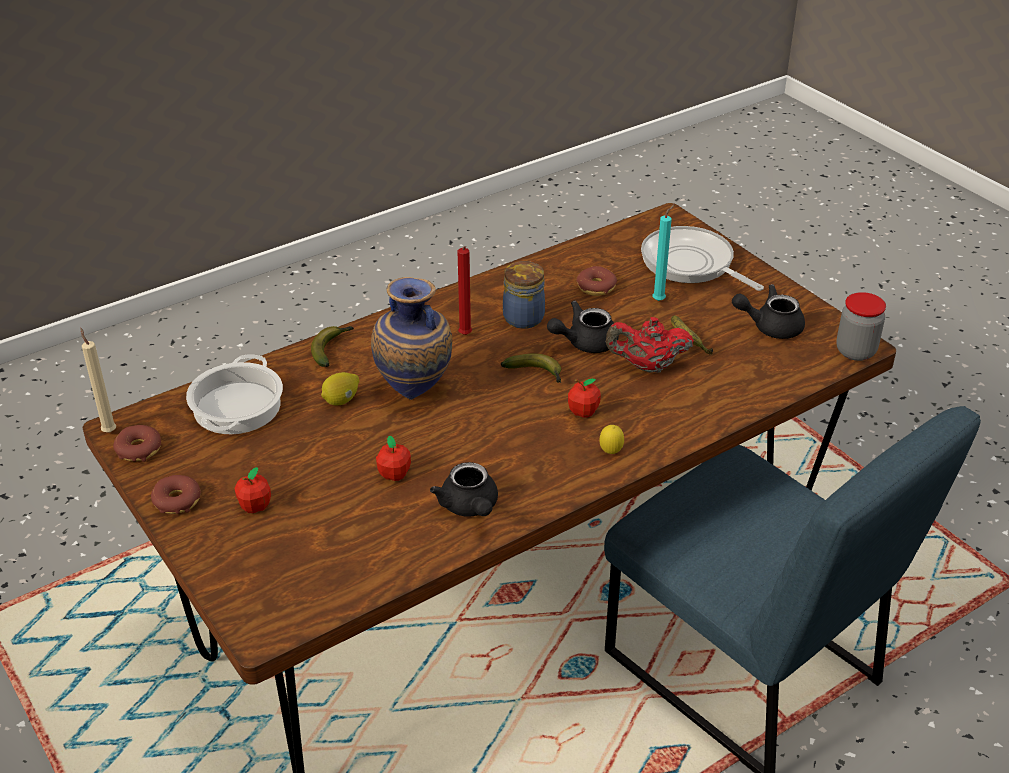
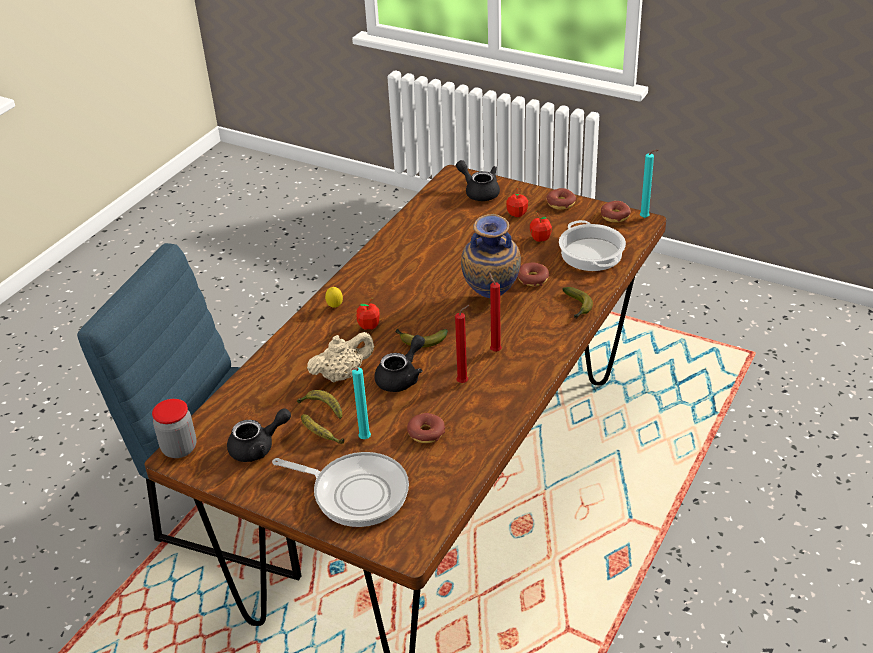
camera: 155 degrees right, 0 degrees up
(109, 430) = (645, 218): beige candle -> turquoise candle
(341, 400) = (532, 279): lemon -> donut
(394, 475) = (457, 252): apple -> apple (540, 238)
(470, 507) = (399, 251): black teapot -> black teapot (479, 192)
(524, 317) = (464, 382): jar -> red candle
(647, 366) = (342, 375): red teapot -> beige teapot
(702, 318) = (319, 435): none -> banana

